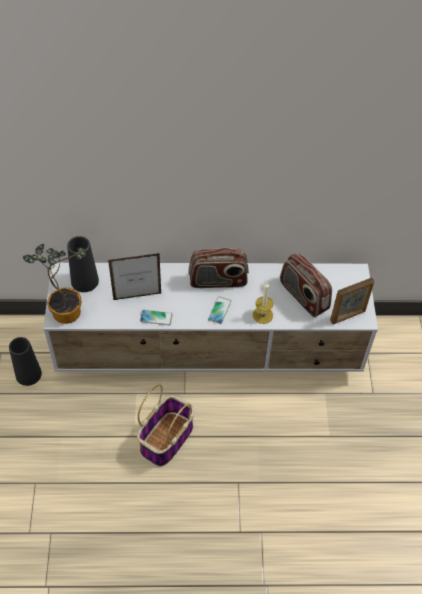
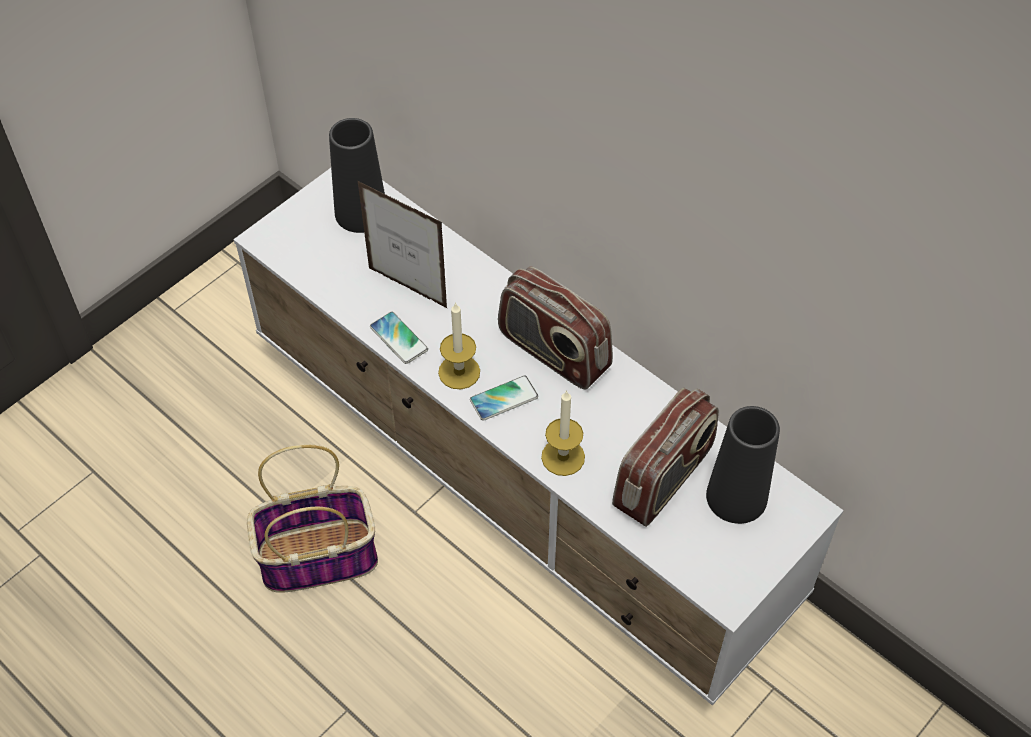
camera: 45 degrees right, 0 degrees up
(28, 374) = (240, 318): black vase -> black vase (736, 497)
(65, 309) = (291, 232): potted plant -> none
(192, 313) = (459, 372): none -> candle
(303, 296) = (664, 479): radio -> radio turned 150 degrees counterclockwise
(348, 316) = (704, 569): picture frame -> none

